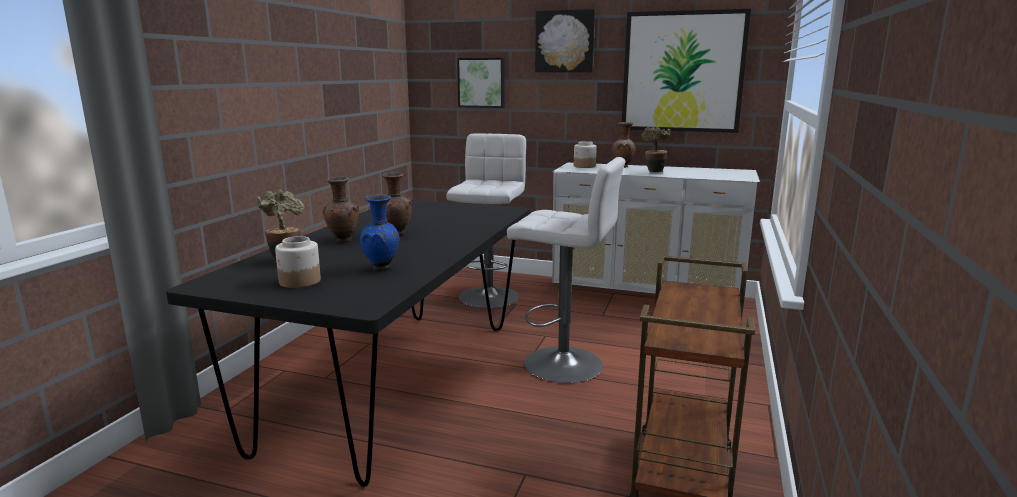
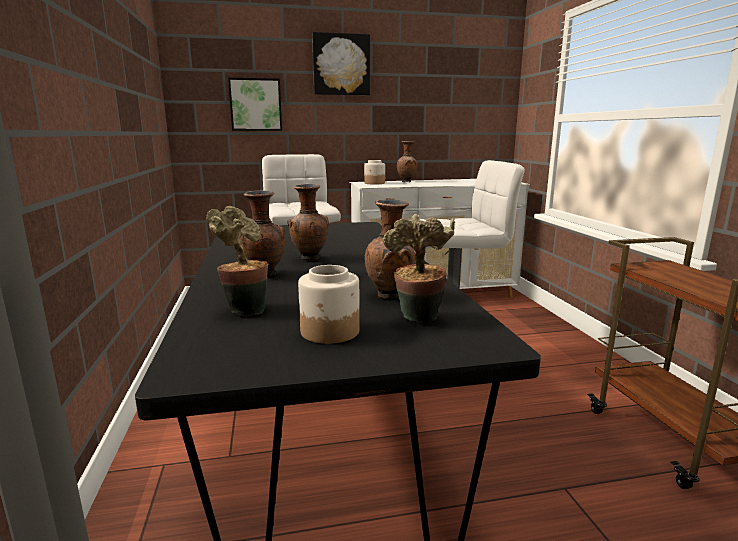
camera: 30 degrees left, 0 degrees up
(382, 269) = (390, 296): blue vase -> brown vase
(654, 172) = (443, 183): potted plant -> potted plant (418, 320)
(682, 72) = (445, 96): picture -> none

